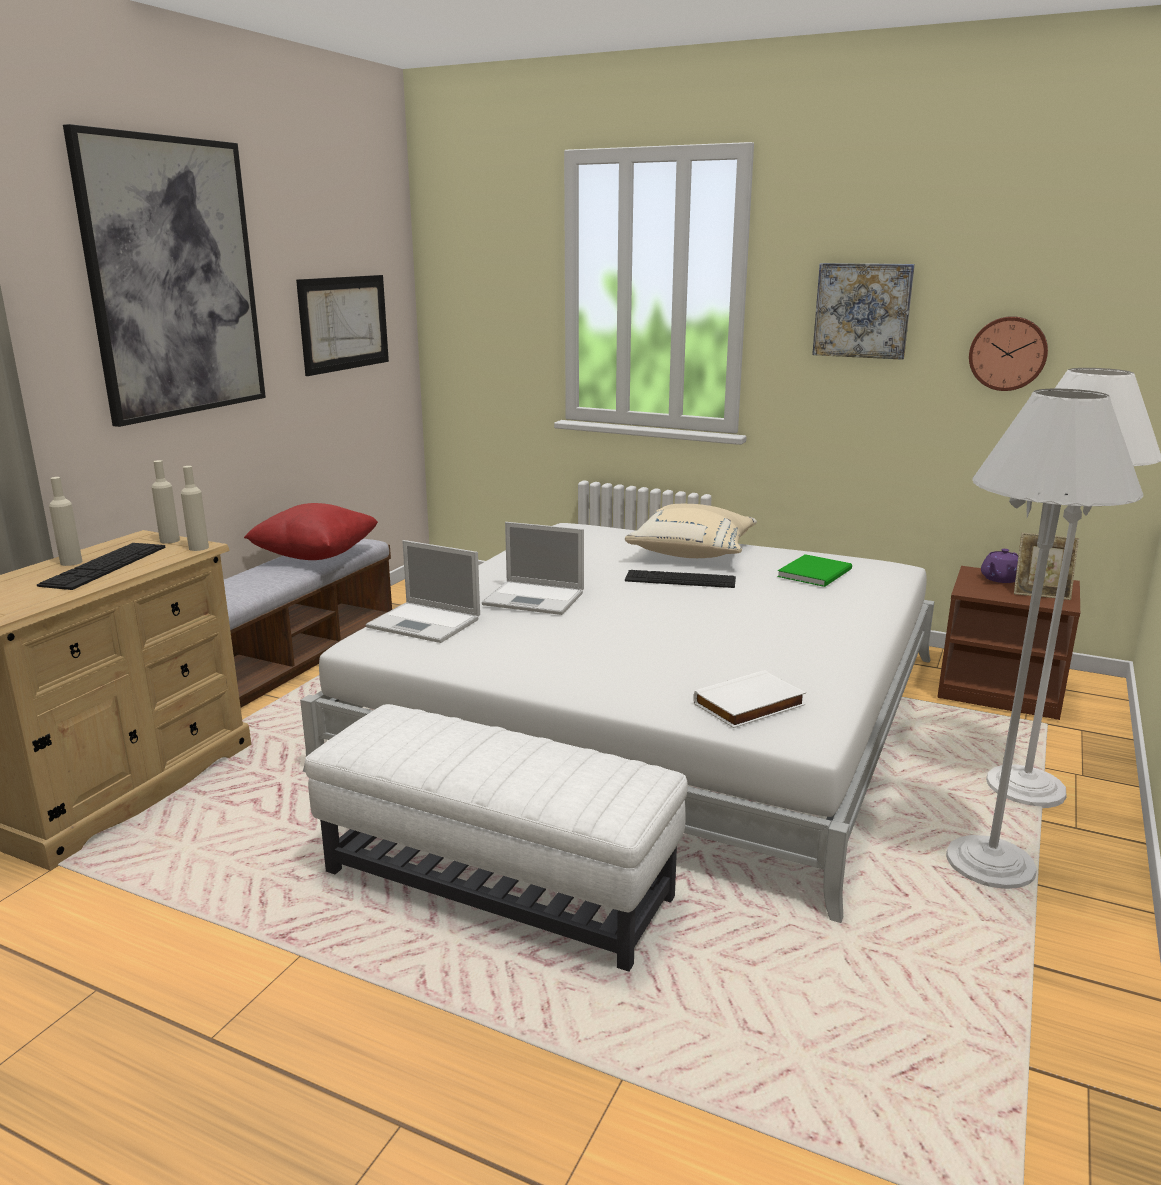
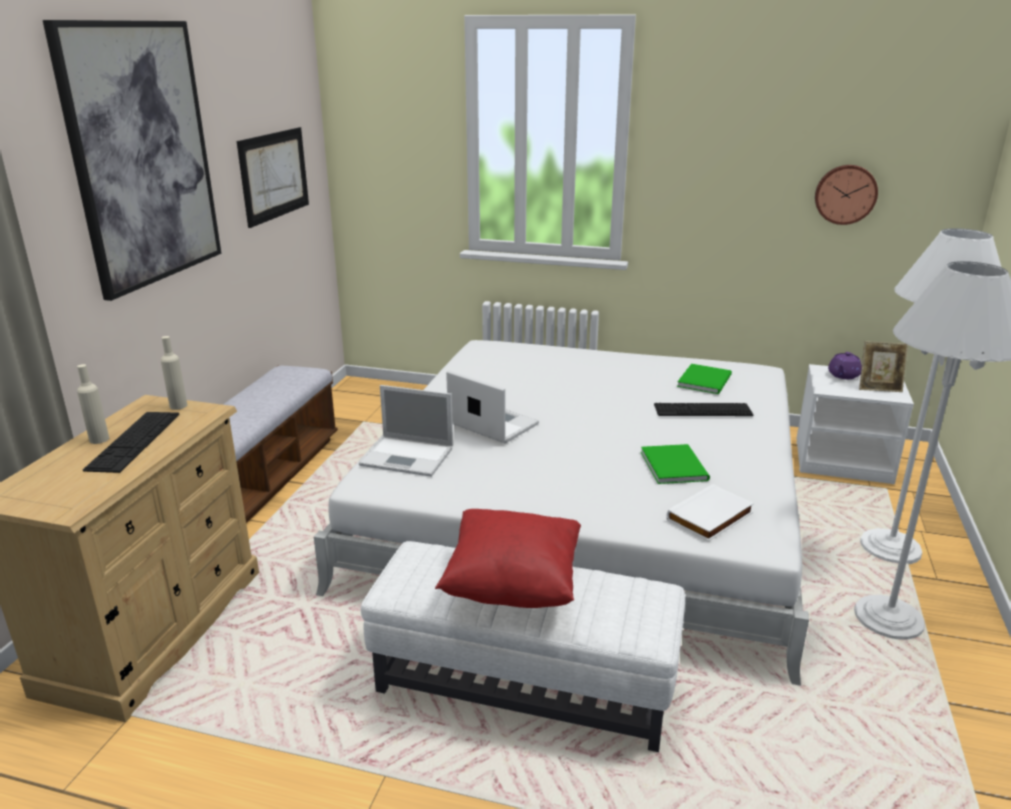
camera: 10 degrees left, 5 degrees up
(198, 548) = (211, 412): beige bottle -> none
(316, 555) = (274, 389): red pillow -> red pillow (513, 585)
(536, 598) = (491, 424): laptop -> laptop turned 150 degrees counterclockwise
(680, 579) = (600, 394): keyboard -> keyboard (702, 410)
(693, 553) = (598, 366): beige pillow -> none
(733, 652) = (674, 465): none -> green book
(862, 310) = (728, 158): picture -> none
(1001, 690) = (843, 460): brown nightstand -> white nightstand

